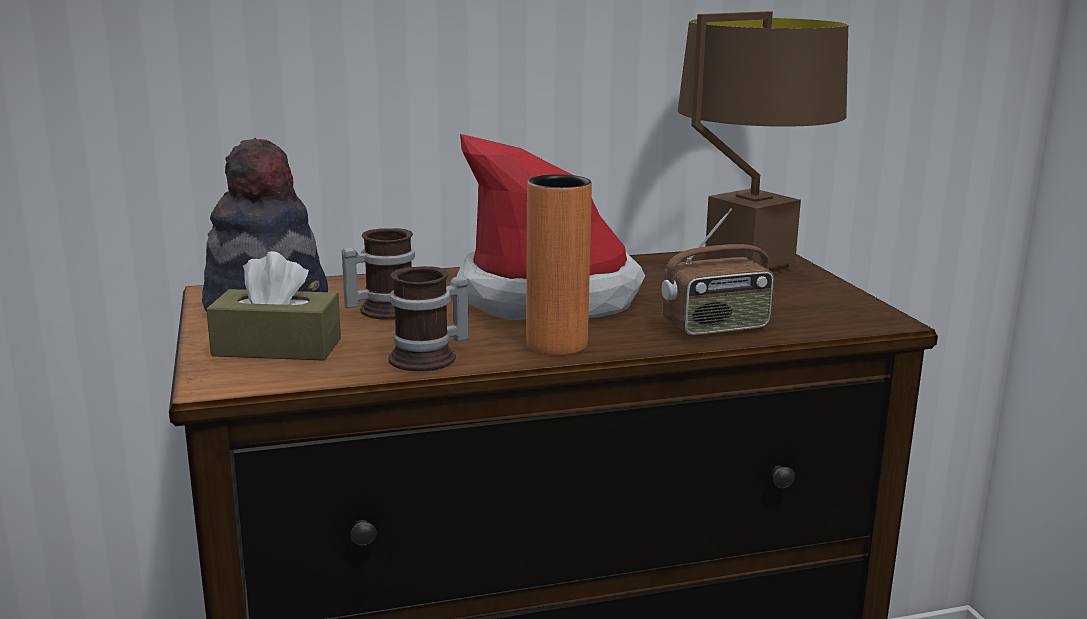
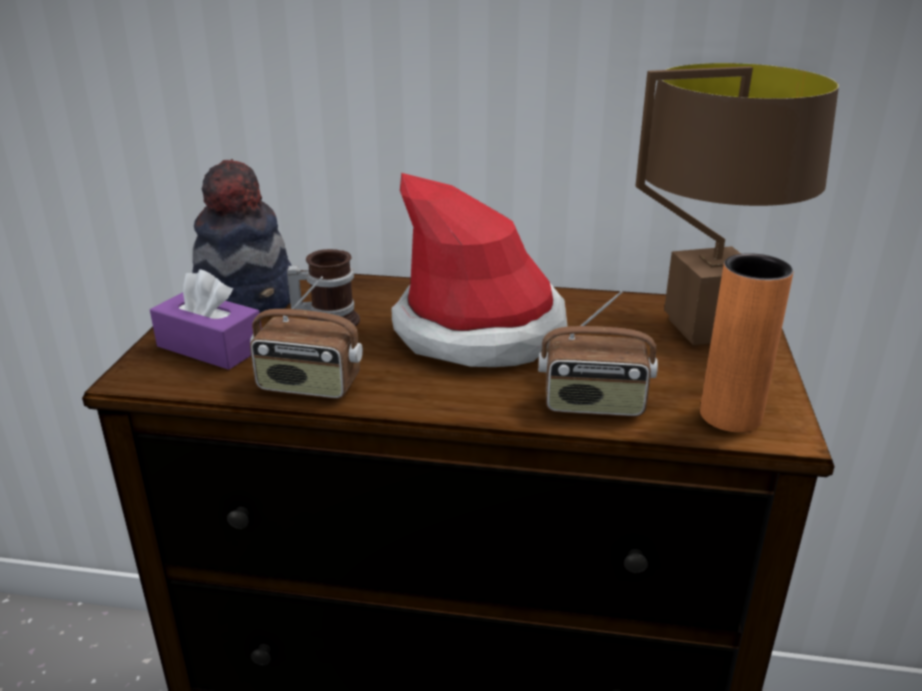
camera: 25 degrees right, 10 degrees up
(277, 347) = (210, 347): brown tissue box -> purple tissue box
(430, 358) = (308, 386): mug -> radio
(557, 344) = (426, 393): orange vase -> orange vase (730, 416)

